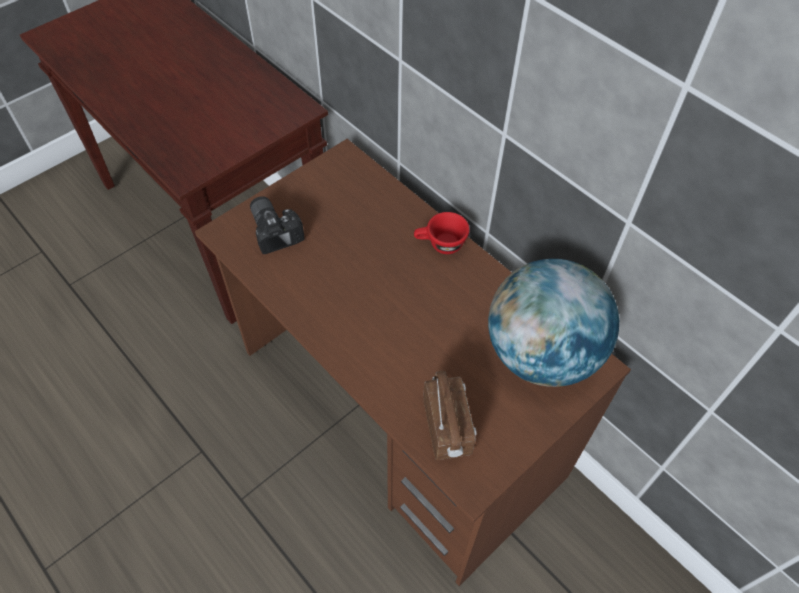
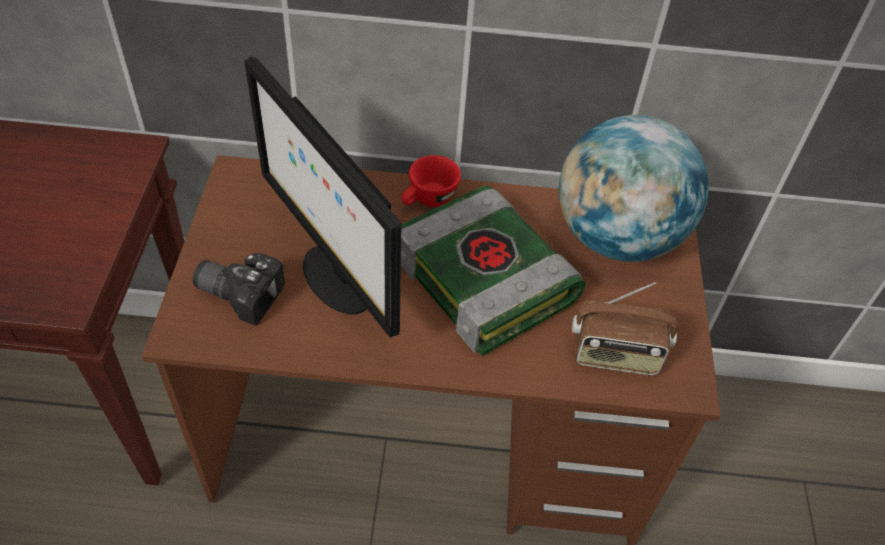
camera: 45 degrees left, 5 degrees down
(332, 256) = (335, 278): none -> monitor
(421, 321) = (488, 280): none -> book
(447, 428) = (615, 356): radio -> radio turned 150 degrees clockwise

